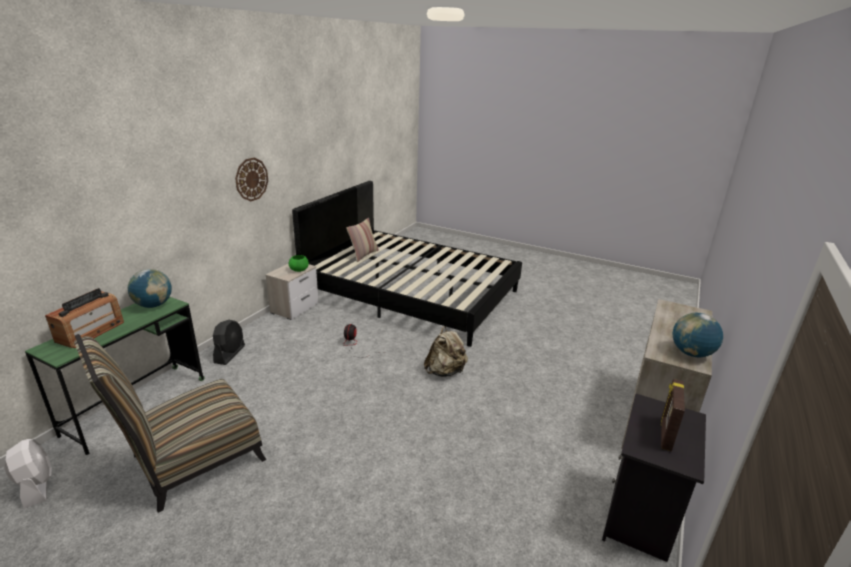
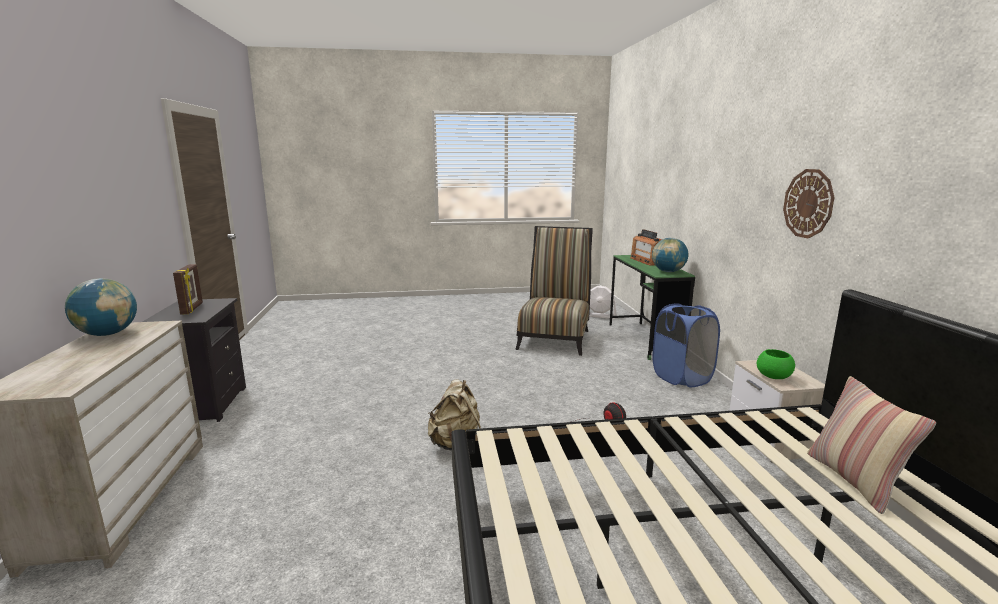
camera: 145 degrees right, 10 degrees down
(230, 354) = (682, 378): black fan -> blue laundry basket

